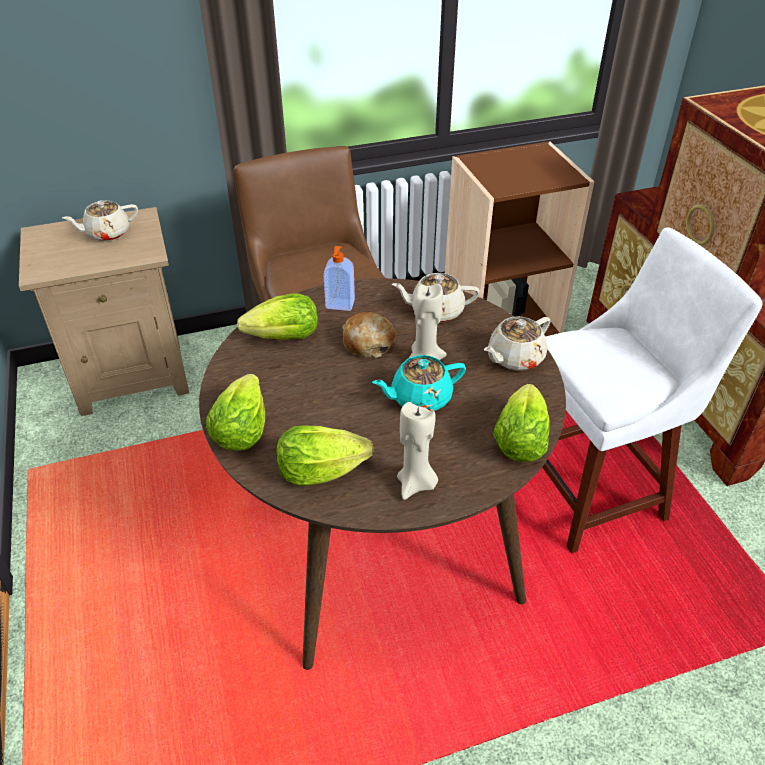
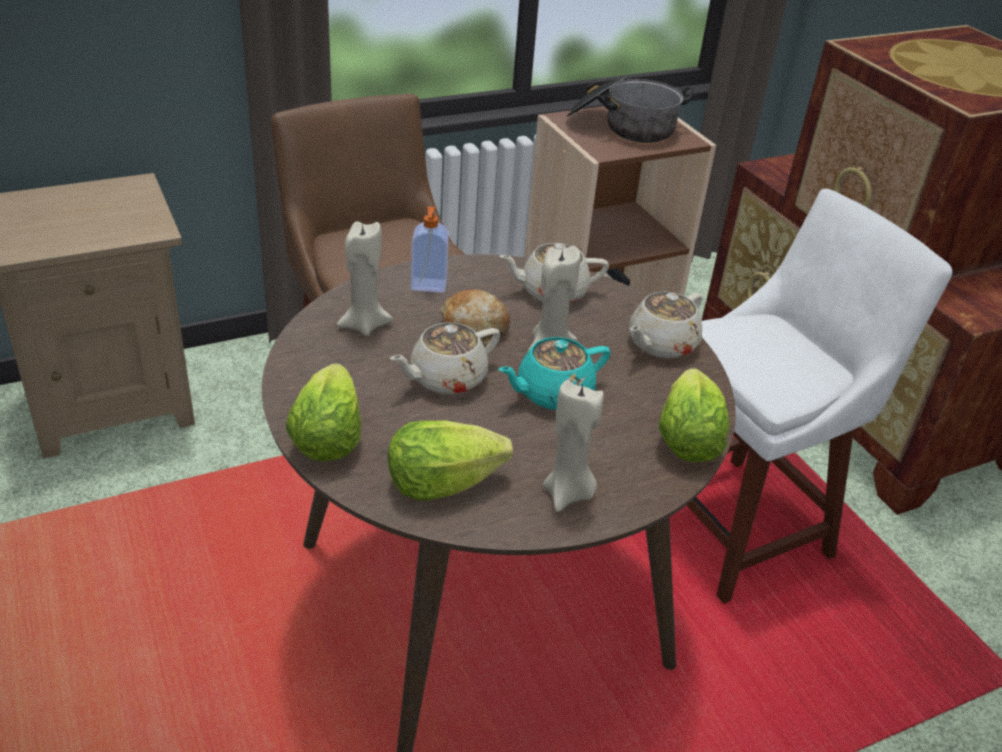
camera: 10 degrees left, 5 degrees down
(107, 233) = (91, 205): beige teapot -> beige teapot (446, 378)
(285, 337) = (364, 325): lettuce -> beige candle
(519, 166) = (623, 127): none -> cooking pot

